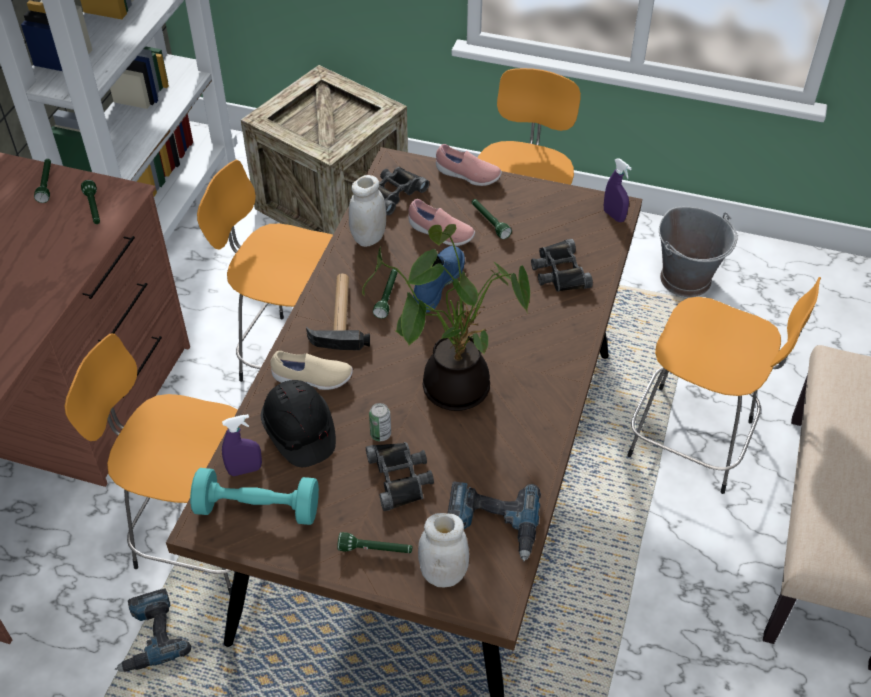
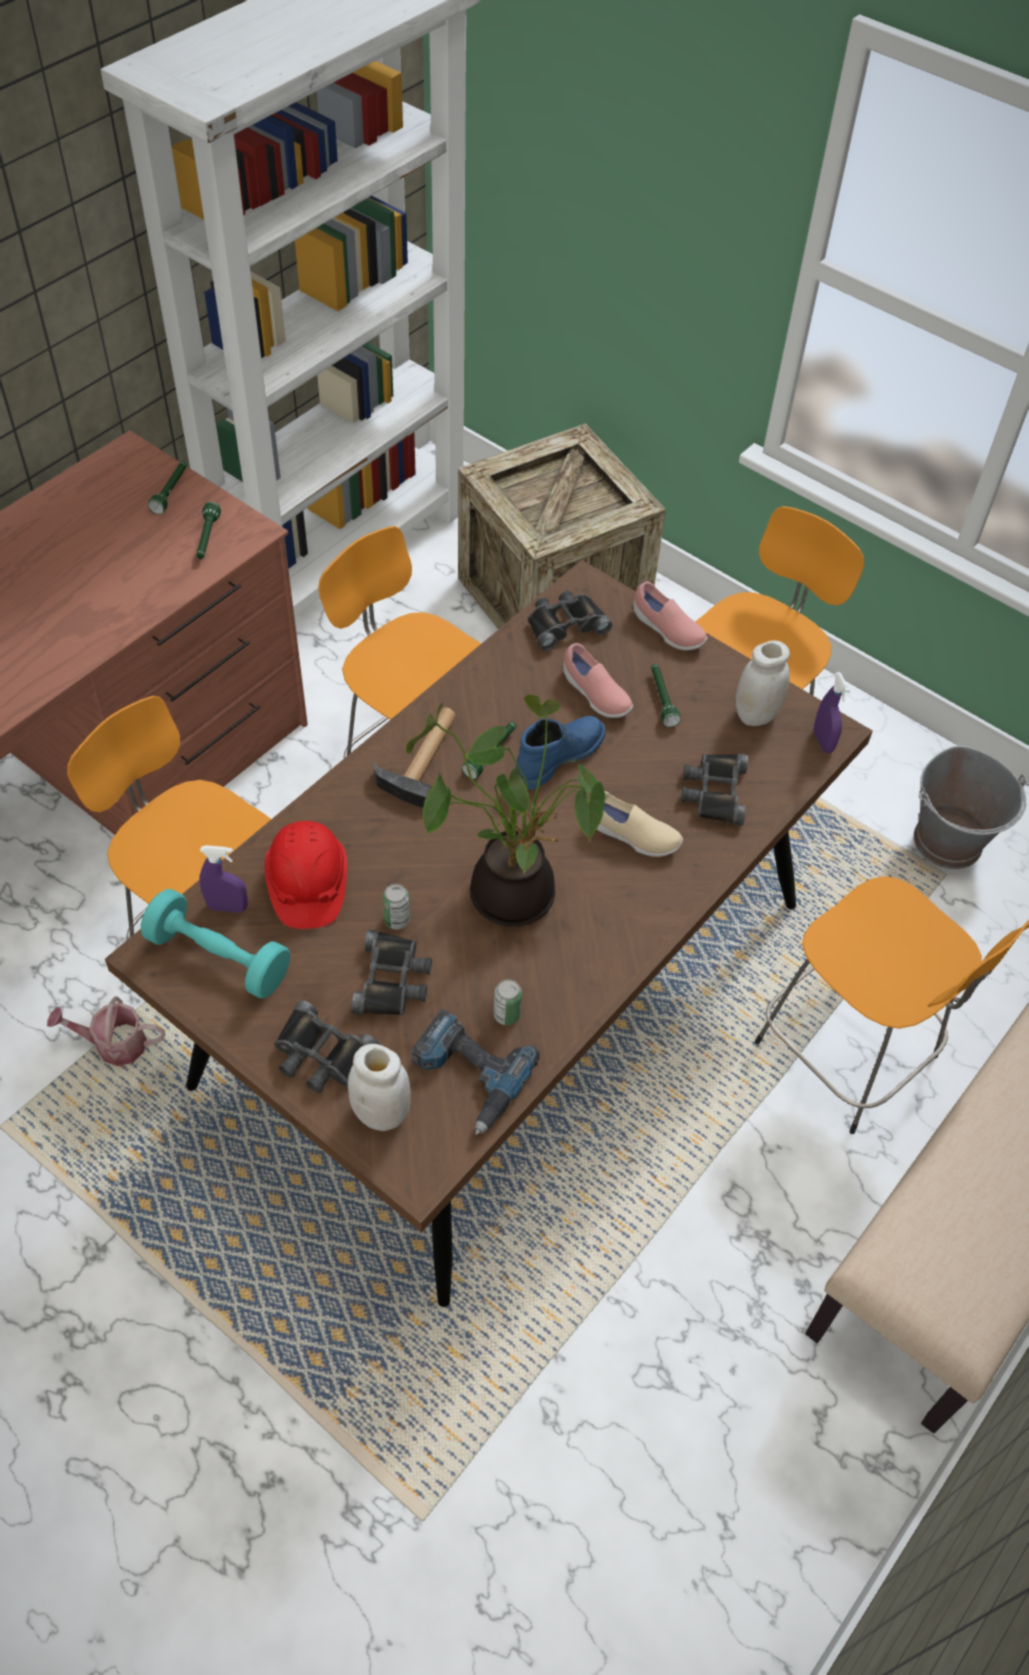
camera: 20 degrees right, 5 degrees up
(149, 636) = (114, 1045): power drill -> watering can
(299, 433) = (307, 885): black hard hat -> red hard hat
(312, 379) = (354, 826): beige shoe -> beige shoe (632, 836)
(369, 238) = (507, 672): white jar -> white jar (756, 715)
(375, 550) = (321, 1055): green flashlight -> black binoculars
(497, 471) = (506, 1015): none -> can

